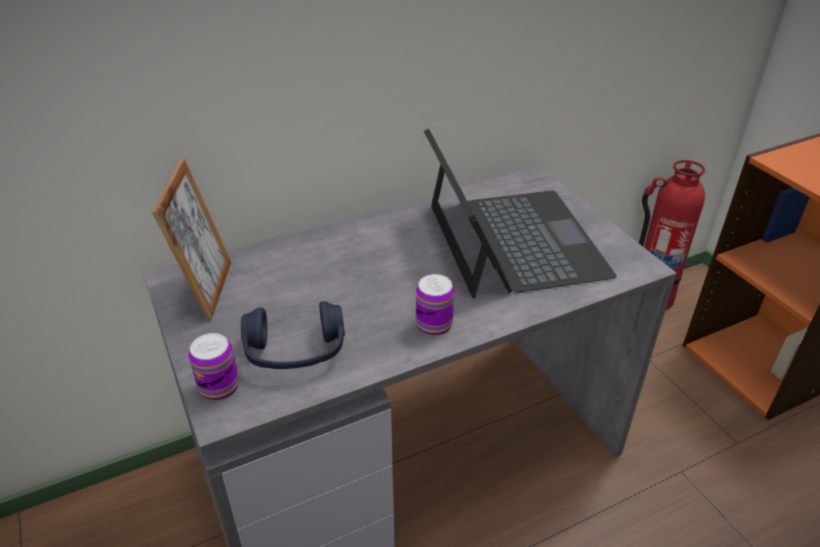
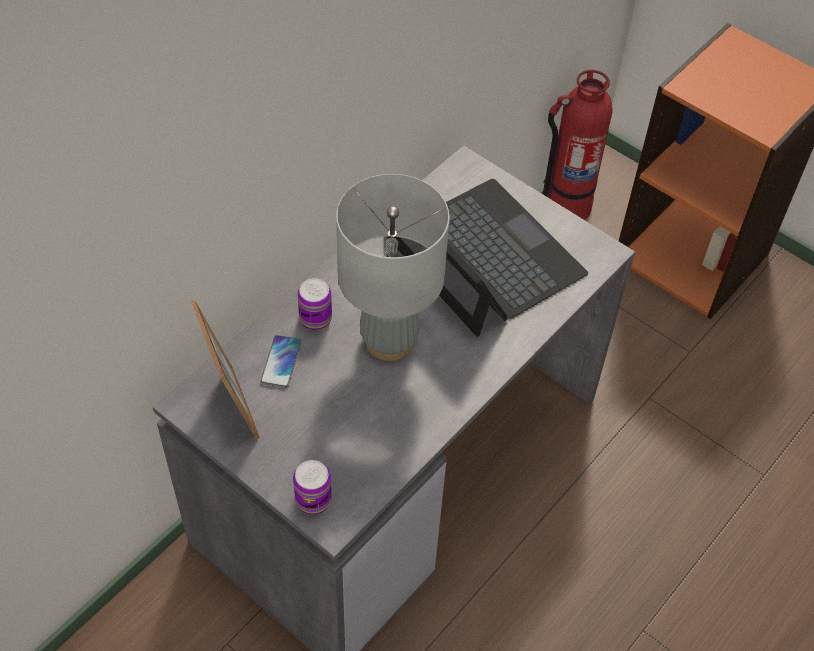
camera: 25 degrees left, 15 degrees up
(276, 270) = (281, 362): none -> phone
(295, 351) = (355, 443): blue headphones -> none
(385, 280) = (389, 341): none -> grey table lamp
(434, 325) = (457, 376): can -> can (315, 318)

